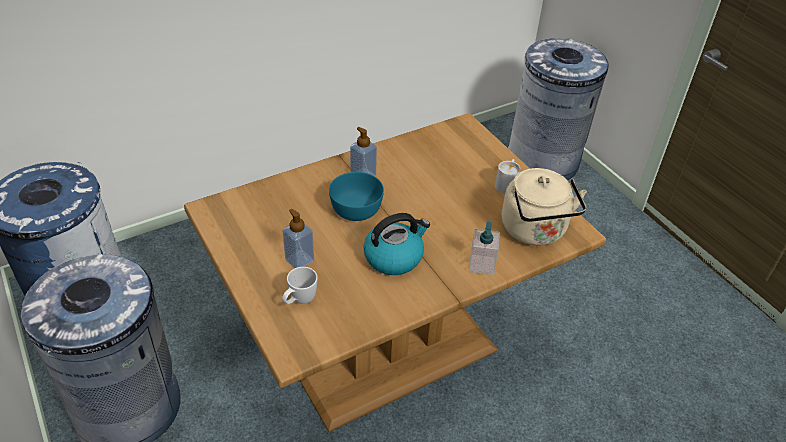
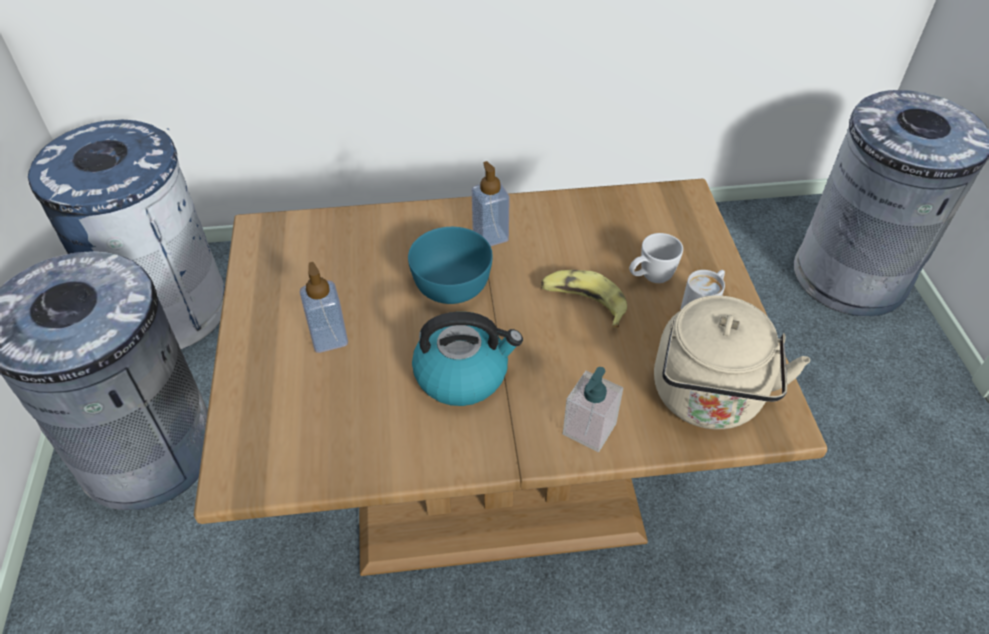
camera: 25 degrees right, 5 degrees up
(299, 301) = (292, 400): white mug -> white mug (650, 278)
(440, 199) = (583, 302): none -> banana

